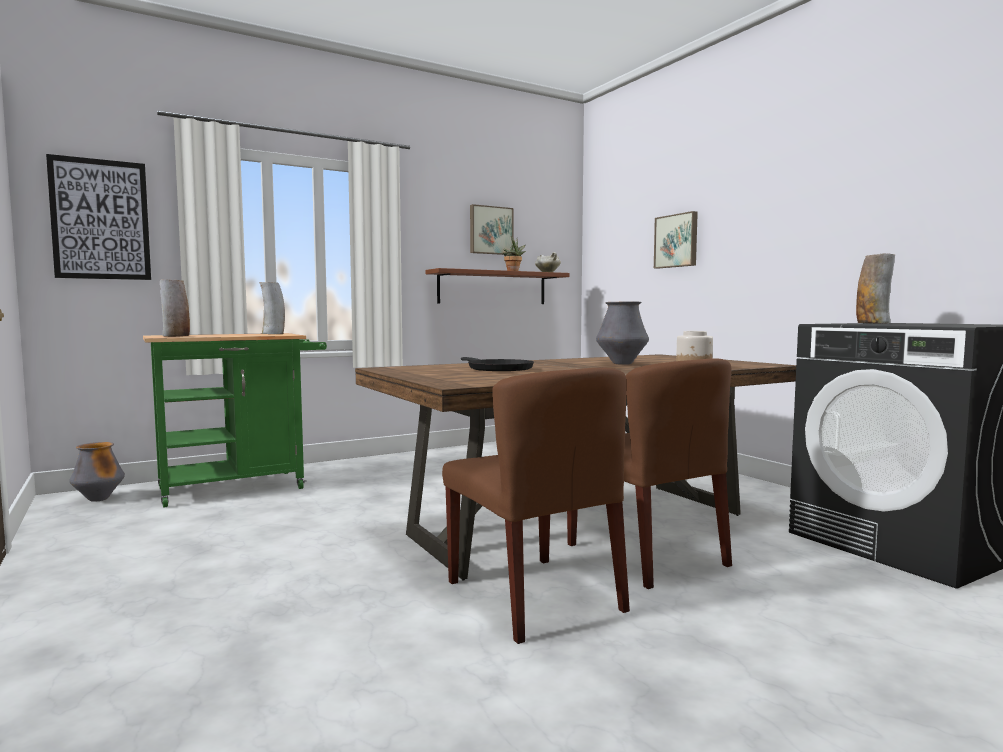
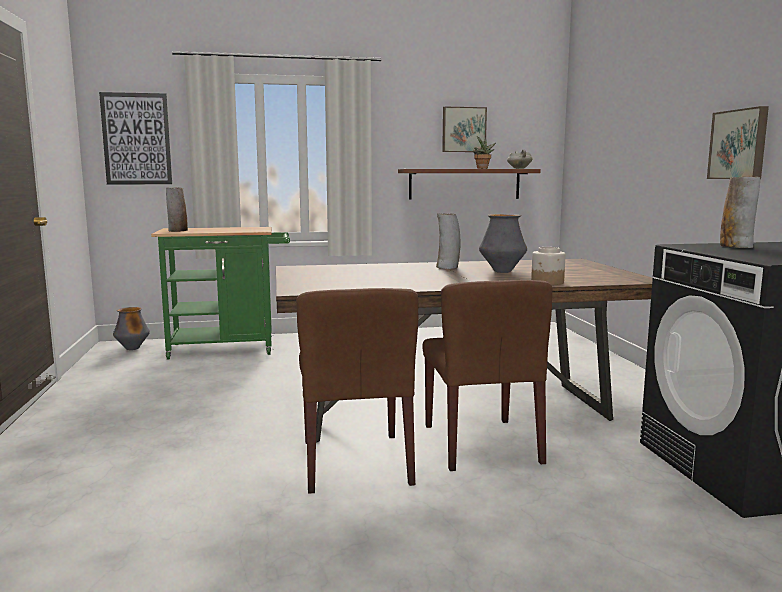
camera: 20 degrees right, 5 degrees up
(273, 334) = (253, 229): vase -> vase (447, 267)
(497, 369) = (376, 273): black frying pan -> none
(677, 241) = (632, 140): picture -> picture (739, 144)

